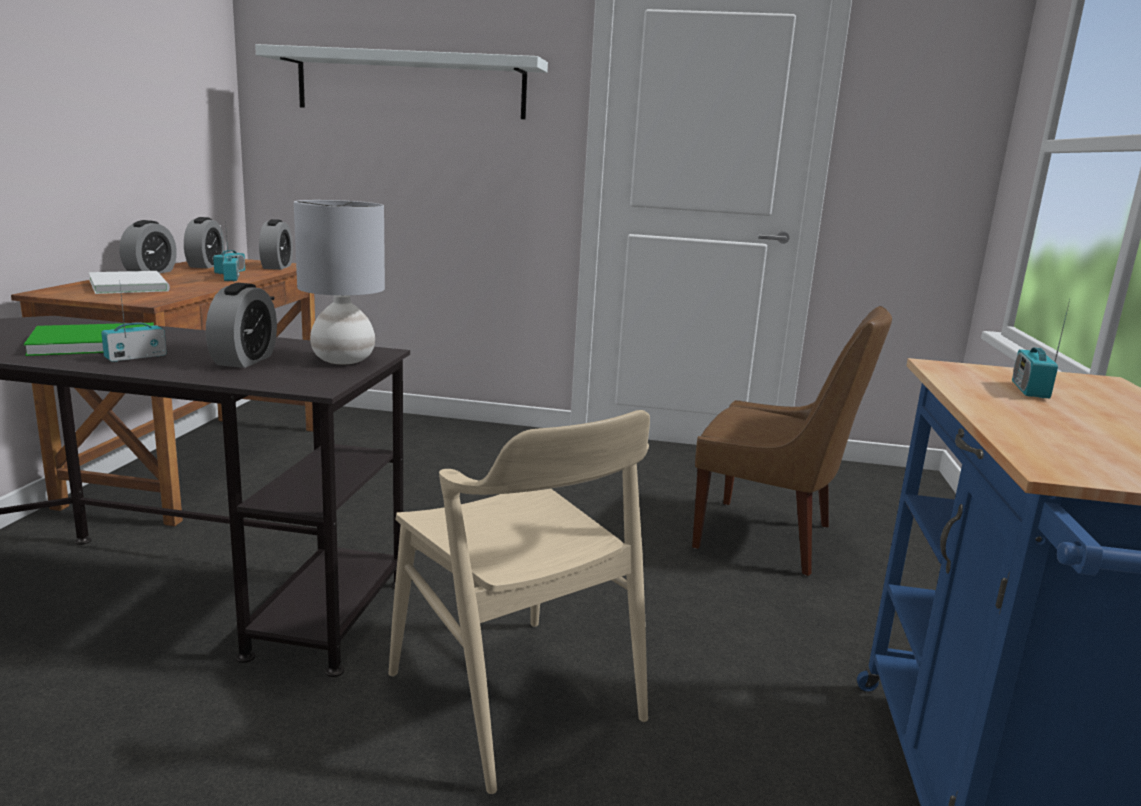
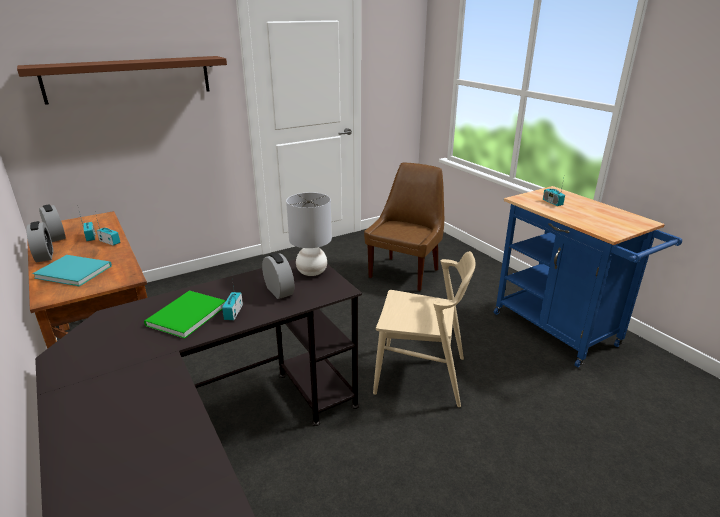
camera: 40 degrees left, 10 degrees up
(131, 285) = (73, 271): white book -> turquoise book
(277, 267) = (100, 221): alarm clock -> none
(410, 84) = (129, 79): white shelf -> brown shelf
(769, 538) = (405, 272): brown chair -> brown chair turned 45 degrees counterclockwise

